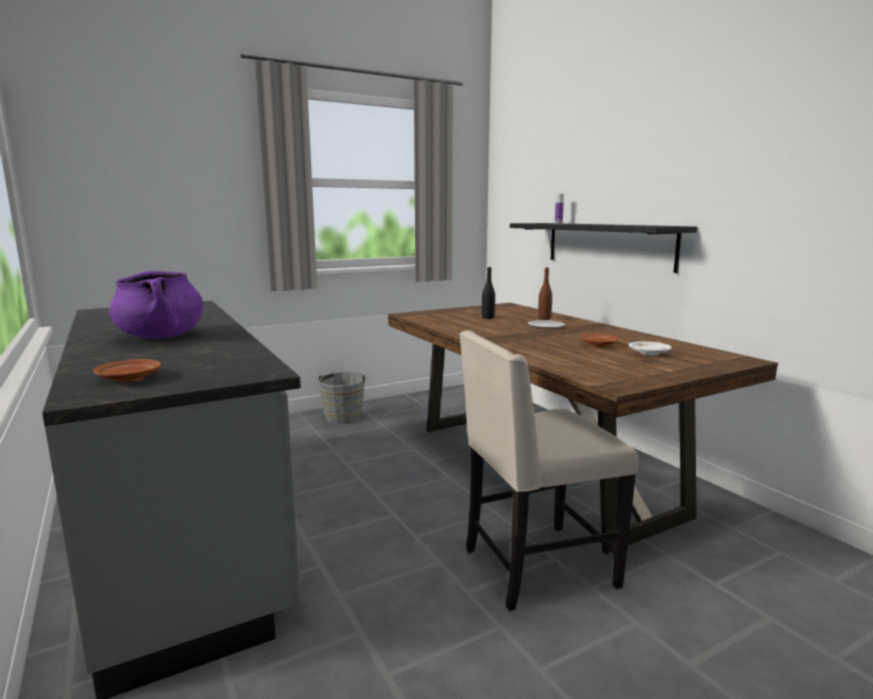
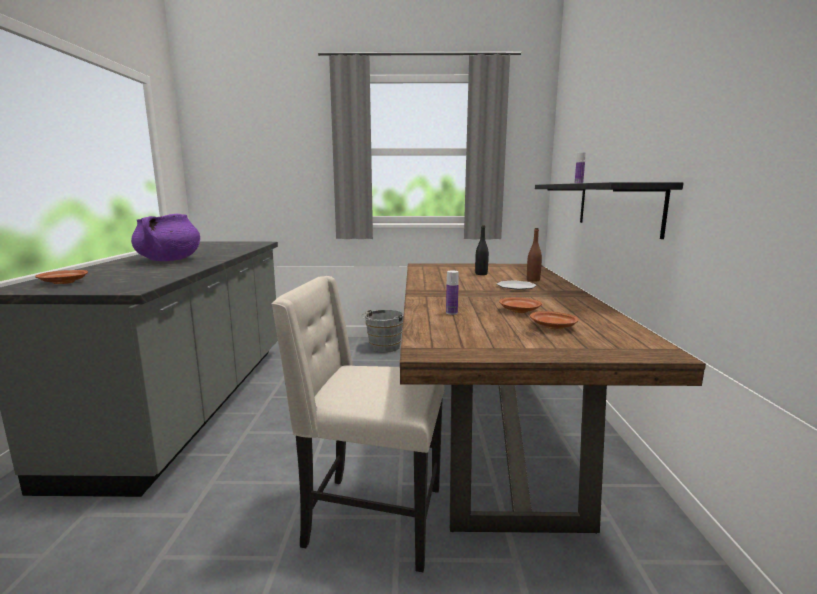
camera: 30 degrees right, 0 degrees up
(555, 355) = (451, 313): none -> bottle
(650, 354) = (553, 327): white plate -> brown plate

